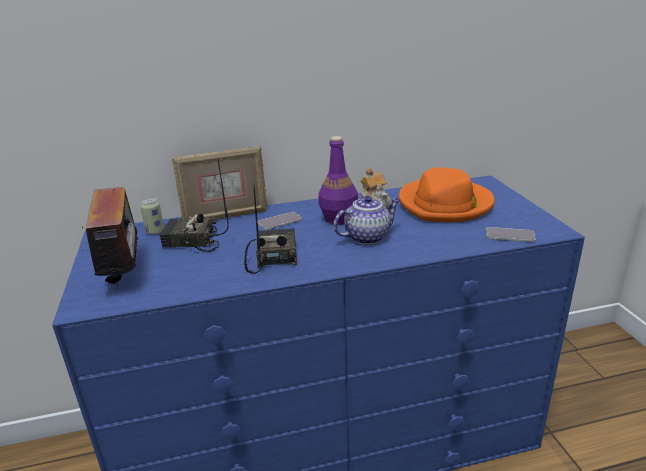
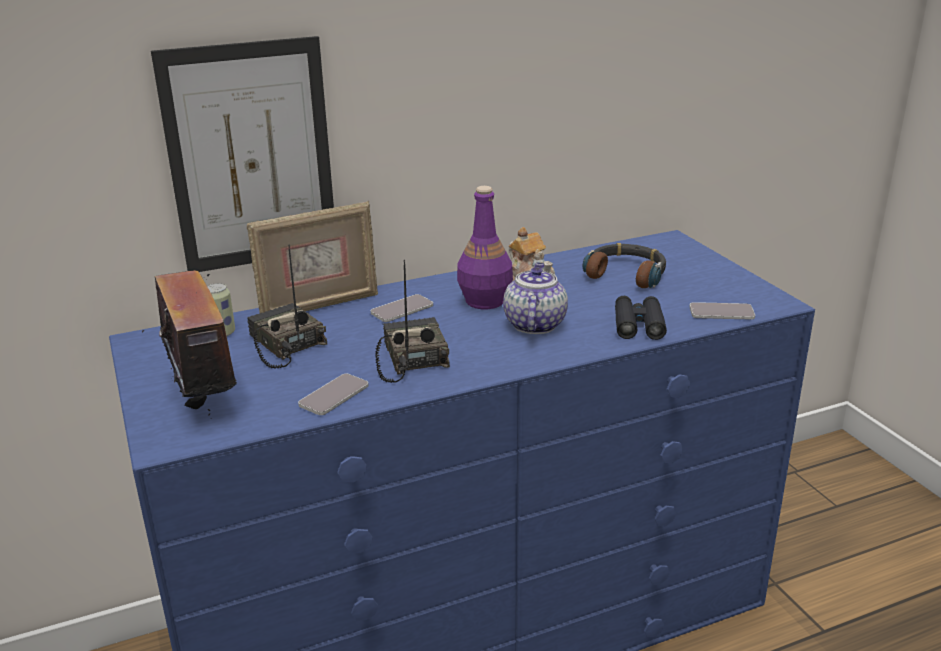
camera: 10 degrees left, 0 degrees up
(179, 112) = (251, 157): none -> picture
(191, 242) = (284, 344): radio -> radio turned 60 degrees clockwise
(209, 280) = (334, 395): none -> phone
(368, 237) = (534, 324): teapot -> teapot turned 45 degrees counterclockwise
(444, 241) = (638, 325): none -> black binoculars
(445, 204) = (626, 274): orange hat -> headphones

